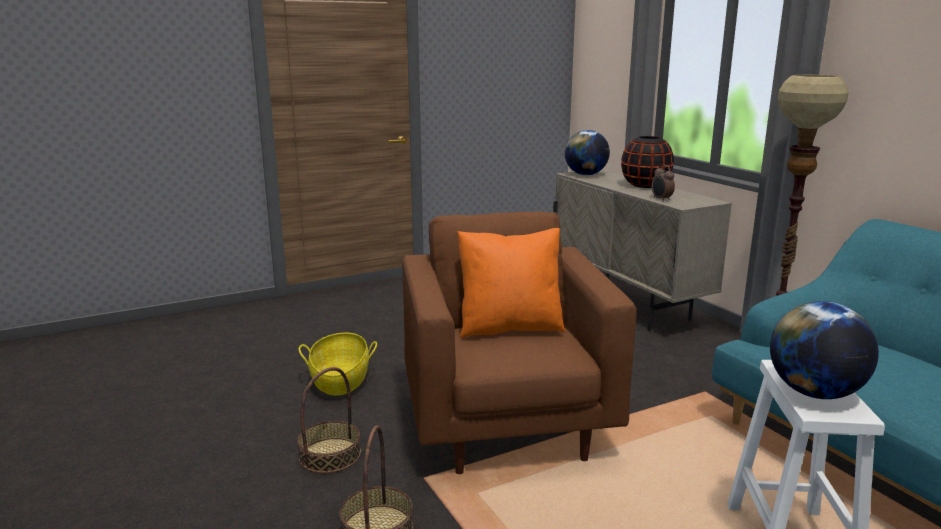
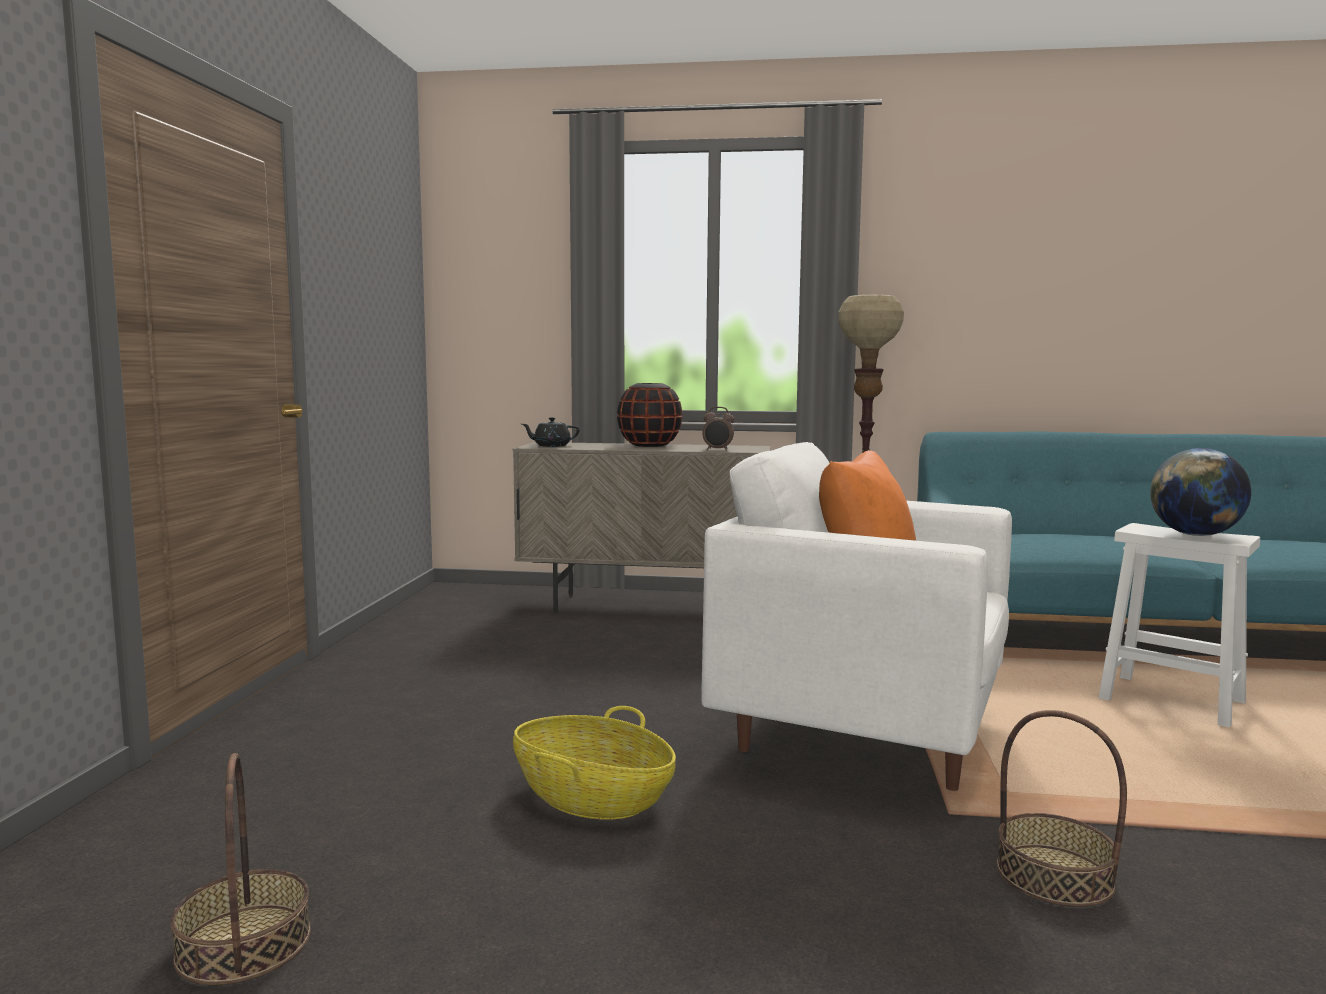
camera: 55 degrees left, 10 degrees down
(330, 455) = (827, 862): basket -> basket (243, 944)
(506, 425) = (860, 736): brown armchair -> white armchair
(585, 175) = (551, 446): globe -> black teapot

